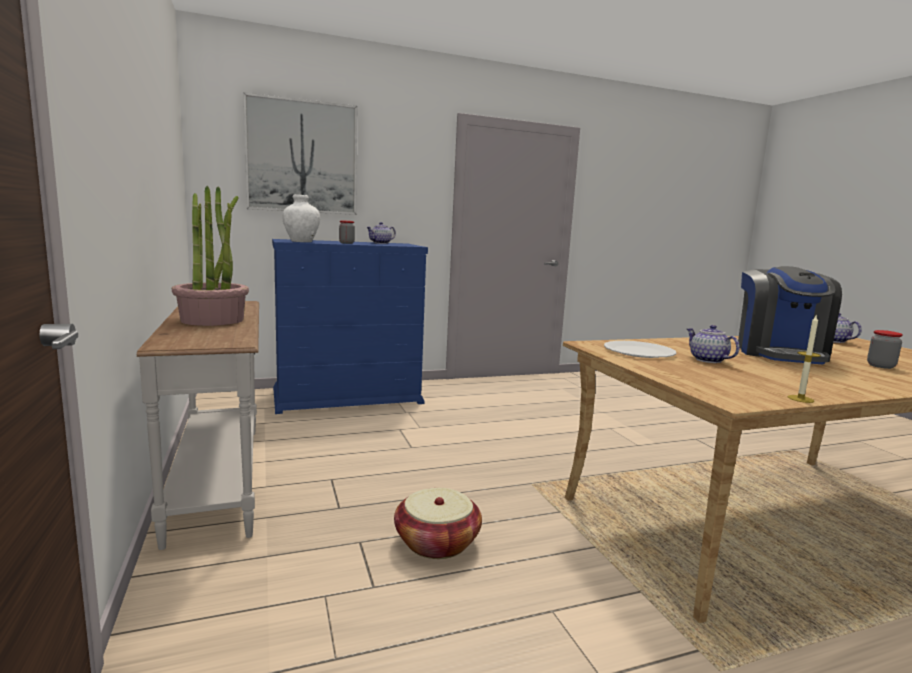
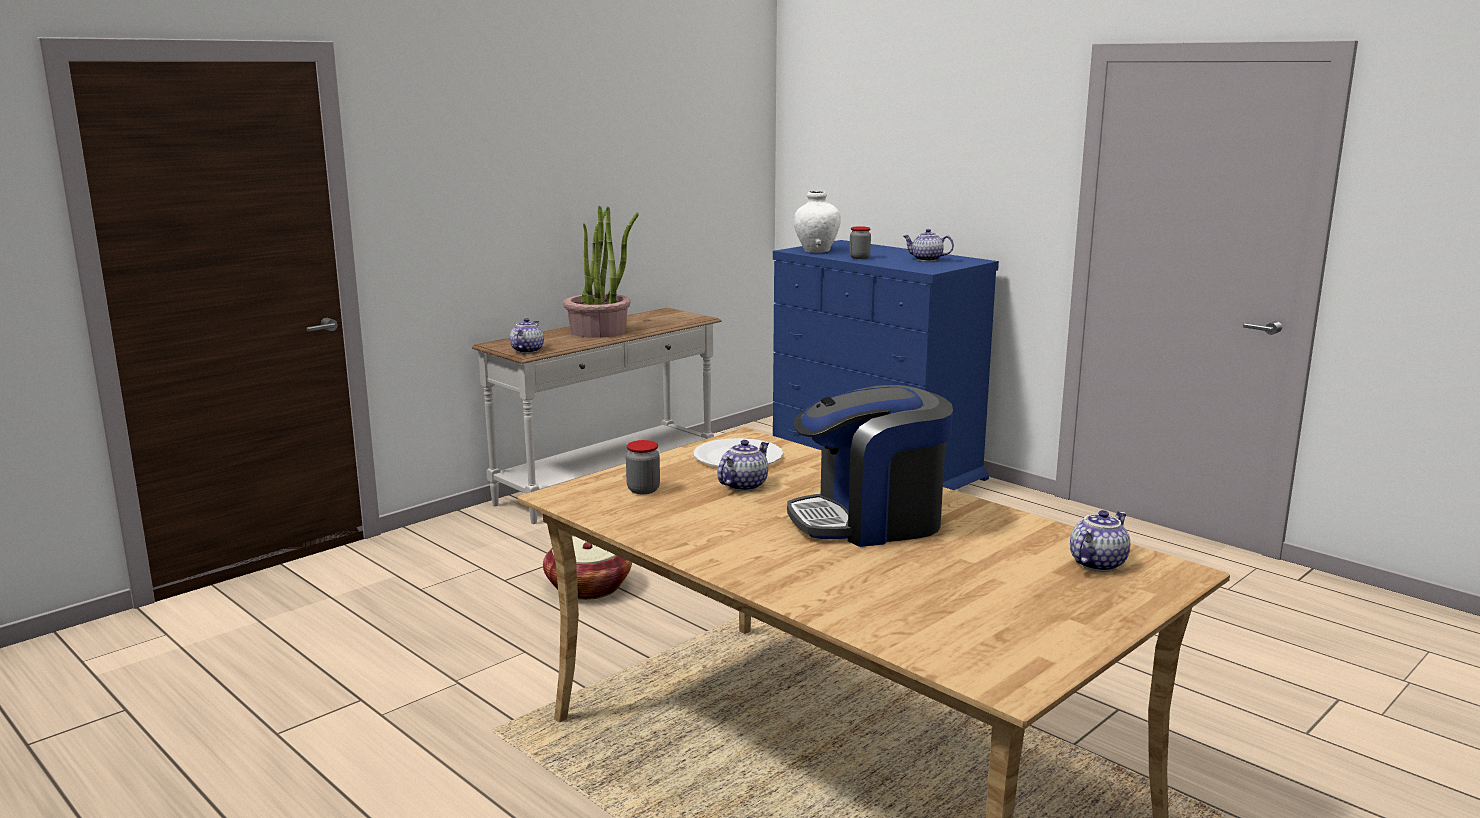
camera: 65 degrees right, 5 degrees up
(226, 341) = (527, 350): none -> teapot
(302, 157) = (881, 131): picture -> none
(800, 399) = (599, 520): candle -> none
(880, 366) = (885, 576): jar -> jar (643, 490)

